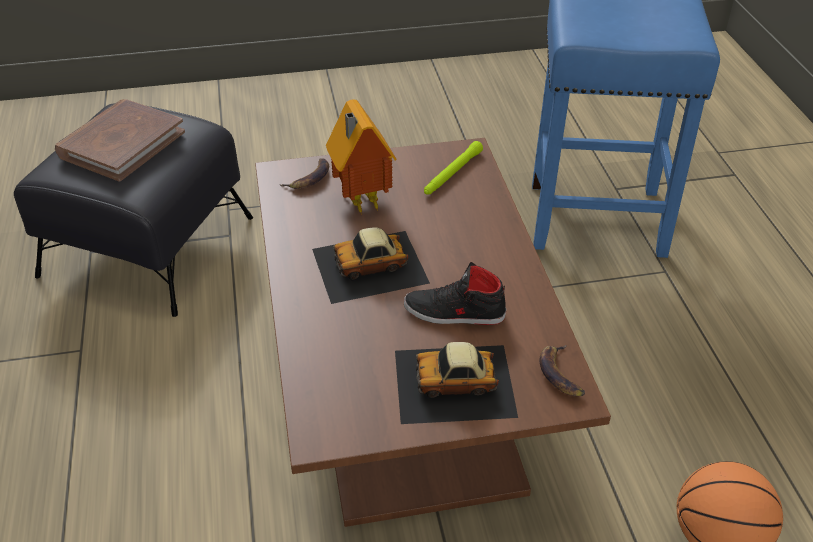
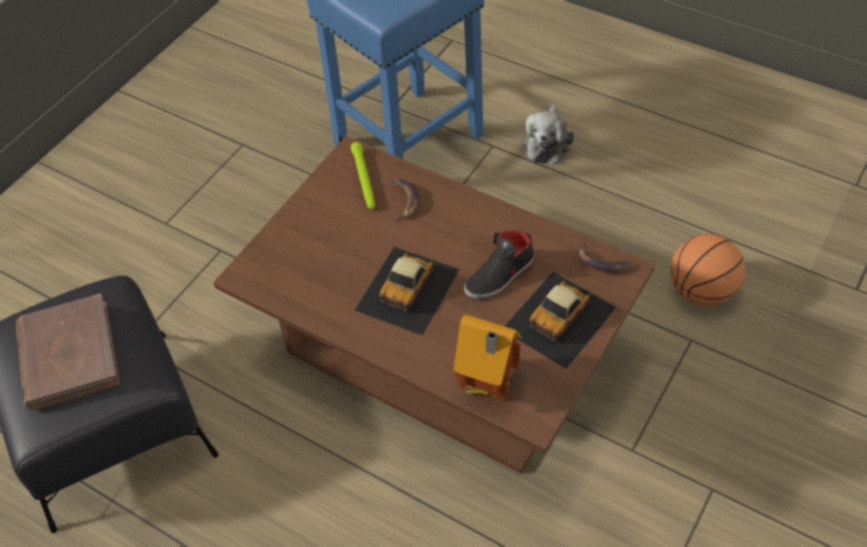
camera: 45 degrees left, 10 degrees up
(310, 178) = (273, 261): banana -> banana (404, 201)
(360, 202) = (334, 250): toy house -> toy house (487, 389)
(720, 303) = (546, 143): none -> plush toy

